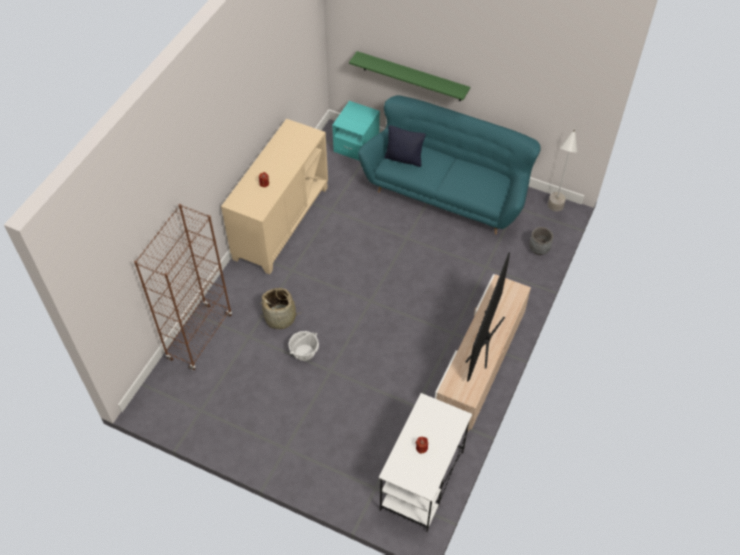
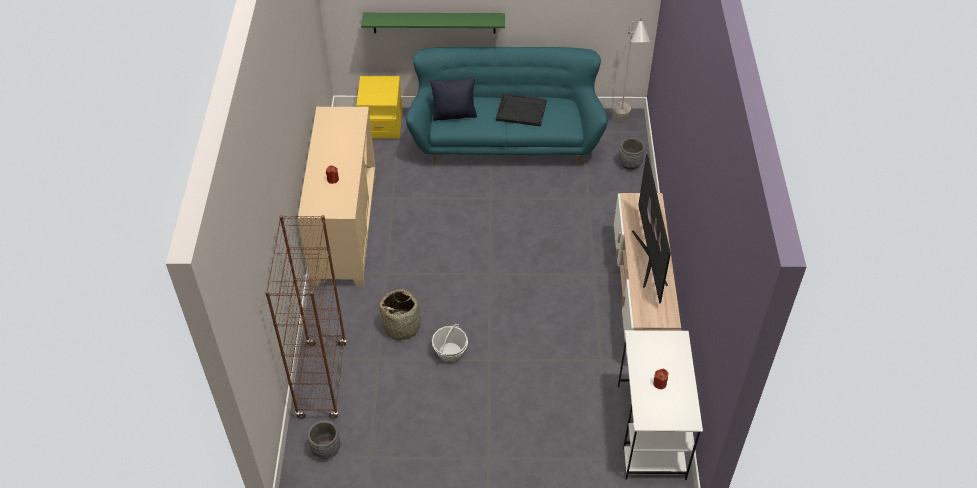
camera: 25 degrees left, 5 degrees down
(174, 391) = (326, 449): none -> grey planter
(356, 145) = (381, 124): turquoise nightstand -> yellow nightstand
(459, 173) = (520, 111): none -> black tray

